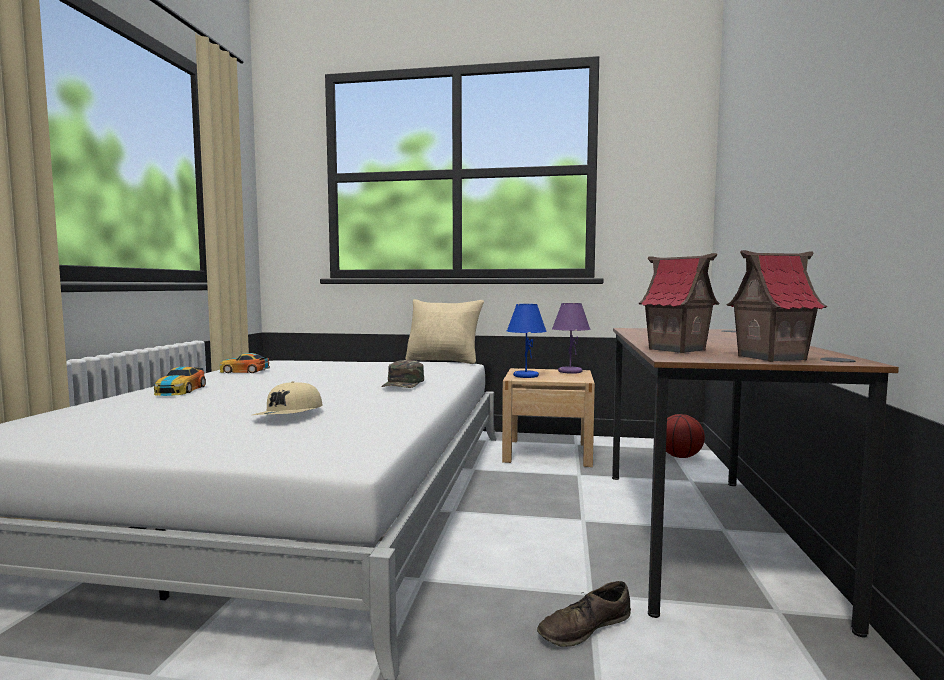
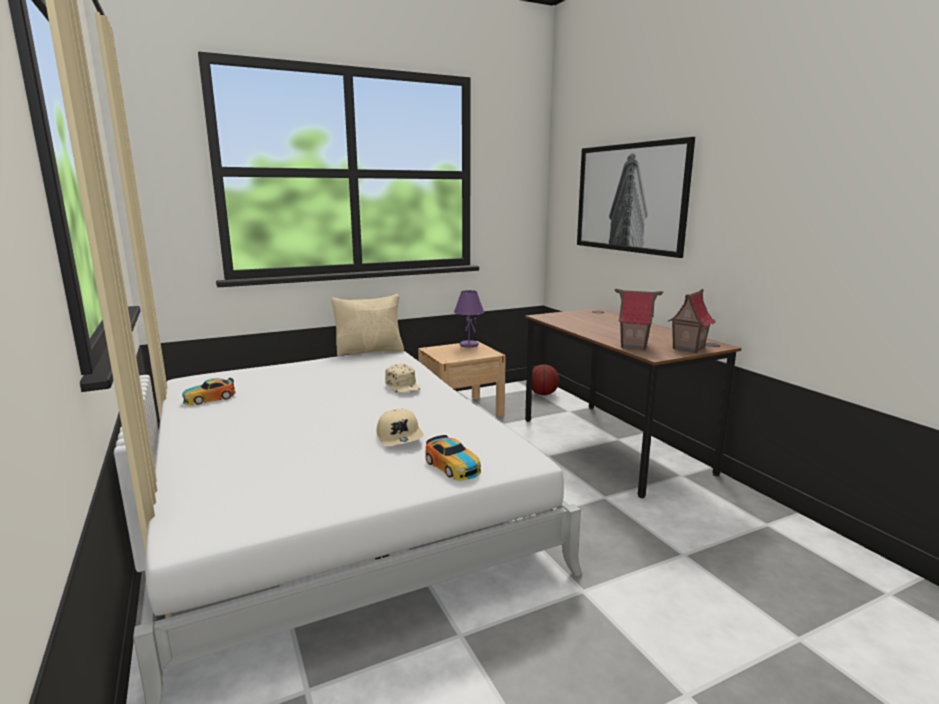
camera: 35 degrees left, 10 degrees up
(180, 390) = (229, 436): toy car -> toy car (453, 466)
(403, 383) = (403, 385): green cap -> beige cap
(525, 376) = (448, 356): blue table lamp -> none
(584, 627) = (623, 514): brown shoe -> none
(776, 153) = (630, 198): none -> picture

